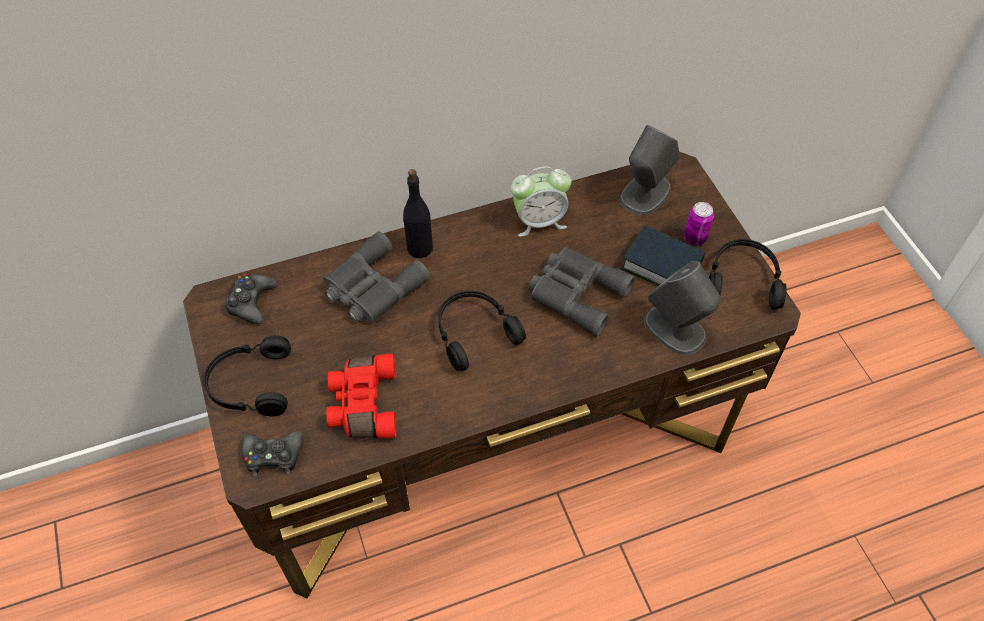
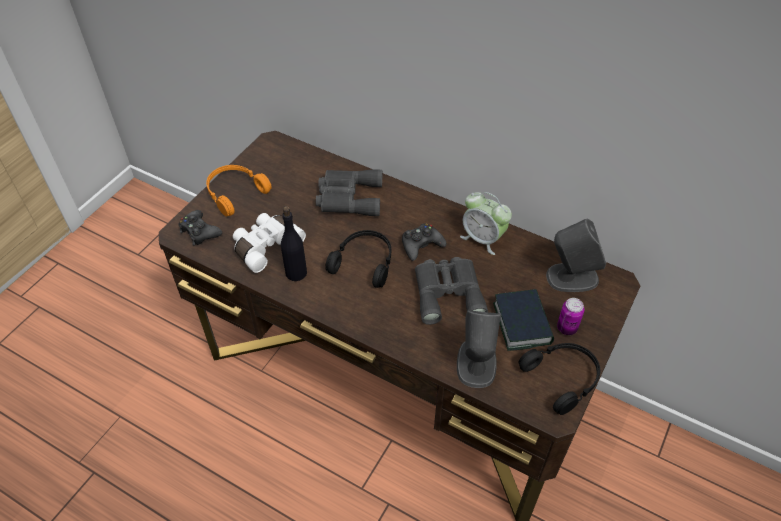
camera: 50 degrees right, 5 degrees down
(250, 384) = (235, 193): black headphones -> orange headphones
(251, 302) = (286, 158): black game controller -> black game controller (421, 245)
(362, 404) = (266, 246): red binoculars -> white binoculars
(419, 248) = (398, 198): black bottle -> black bottle (296, 272)

